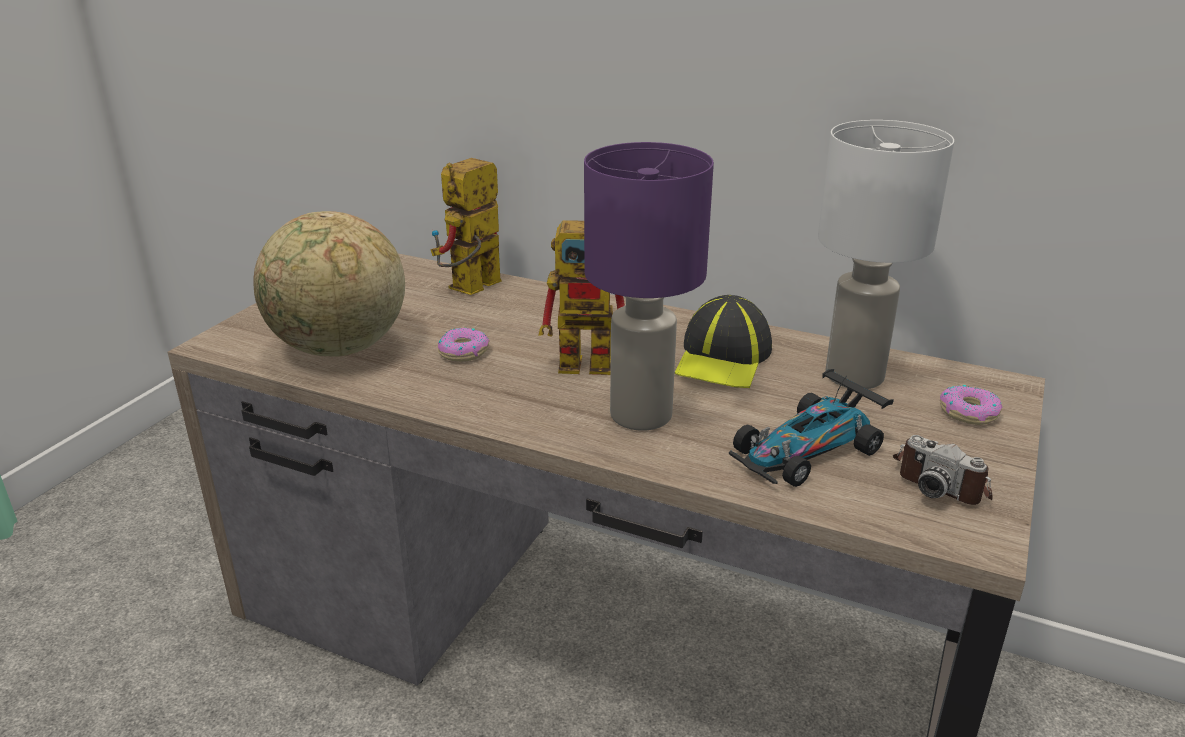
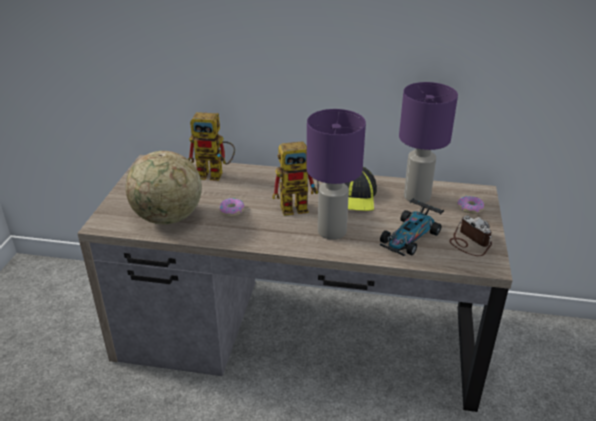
camera: 15 degrees left, 5 degrees up
(471, 290) = (216, 174): toy robot -> toy robot turned 105 degrees counterclockwise
(853, 377) = (416, 197): white table lamp -> purple table lamp
(942, 481) = (469, 242): camera -> camera turned 150 degrees counterclockwise

